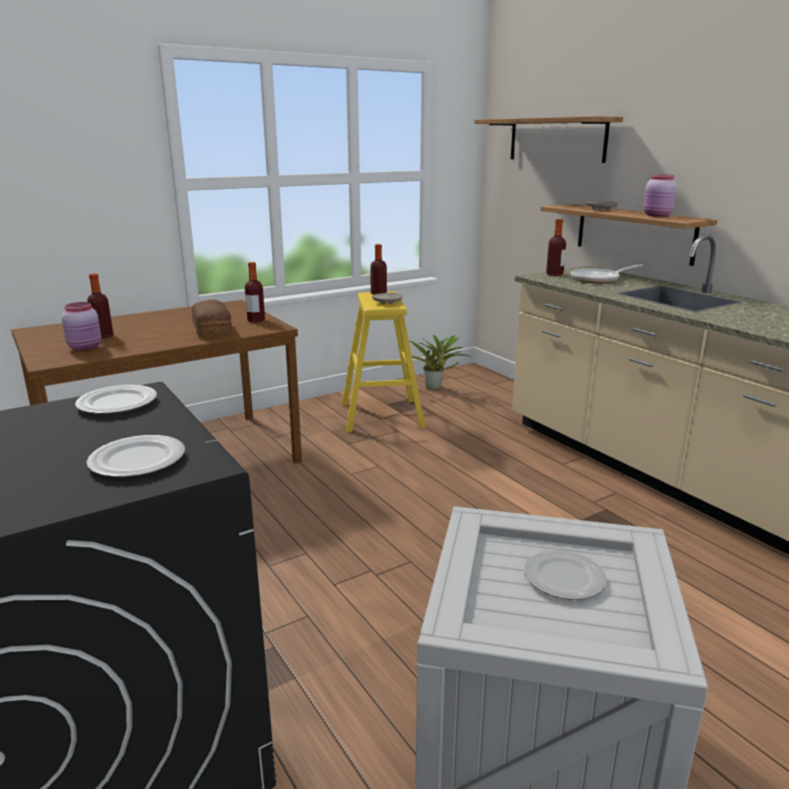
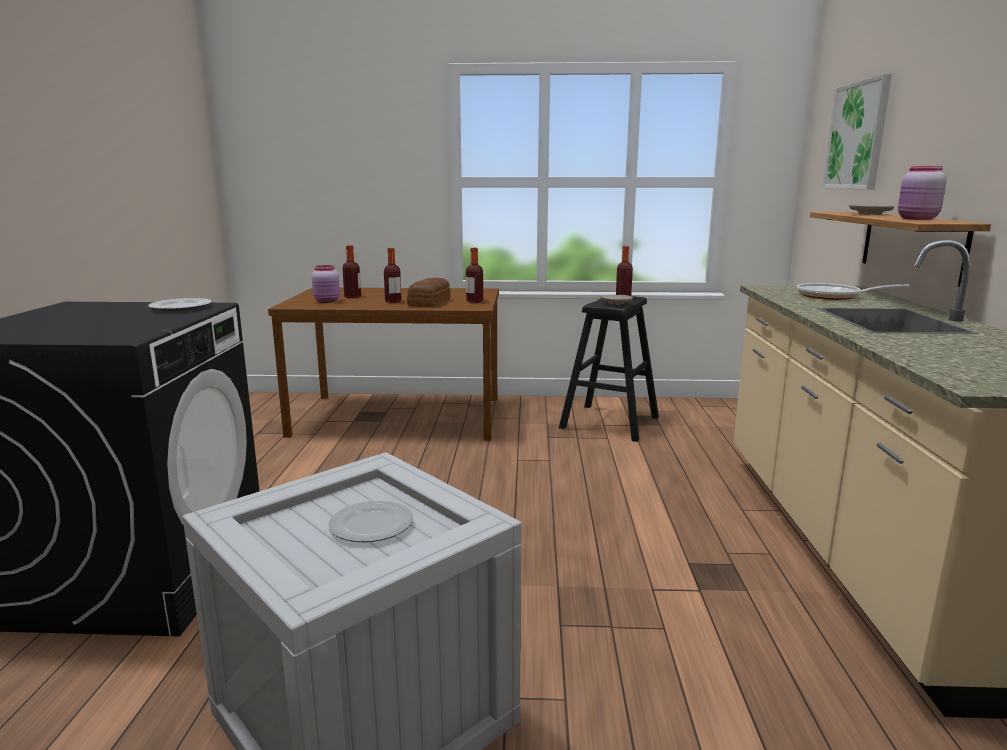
camera: 35 degrees right, 5 degrees down
(137, 461) = (105, 330): plate -> none
(381, 415) = (609, 422): yellow stool -> black stool
(435, 388) = (696, 412): potted plant -> none
(554, 274) = (792, 288): bottle -> bottle (393, 301)
(556, 140) = (857, 136): shelf -> picture

